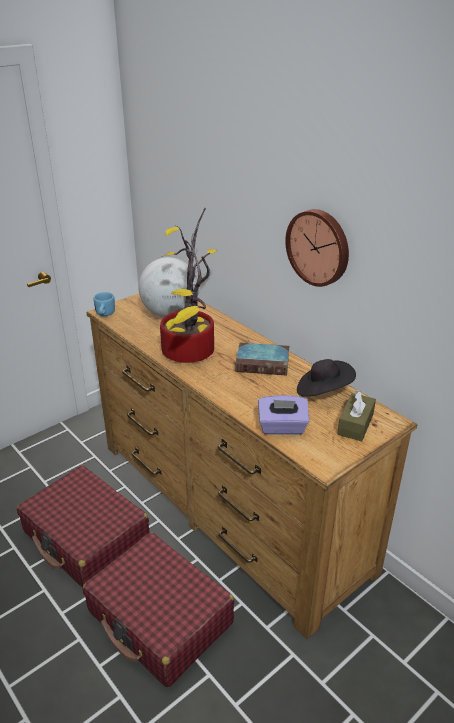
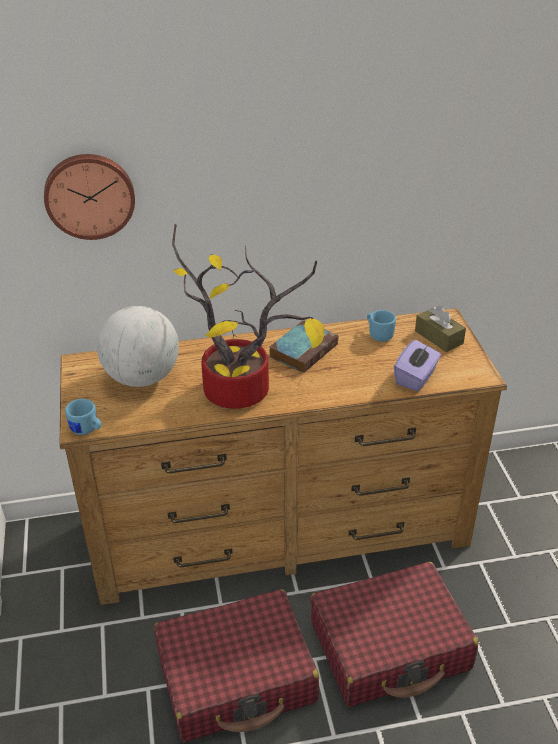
camera: 60 degrees left, 5 degrees up
(319, 247) = (318, 203): wall clock -> wall clock (89, 195)
(323, 391) = (378, 334): black hat -> blue mug

